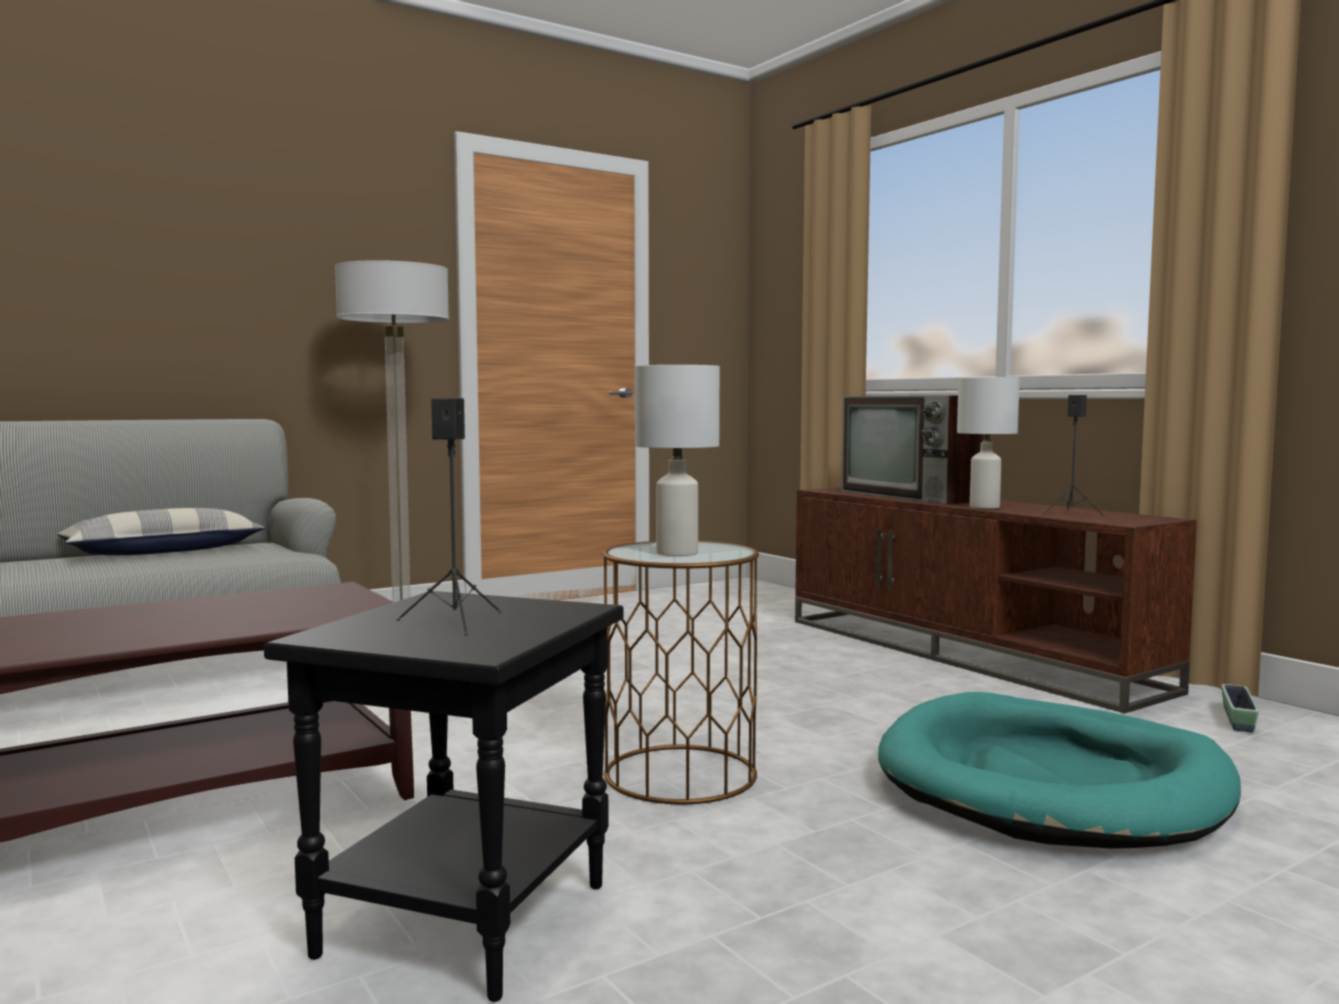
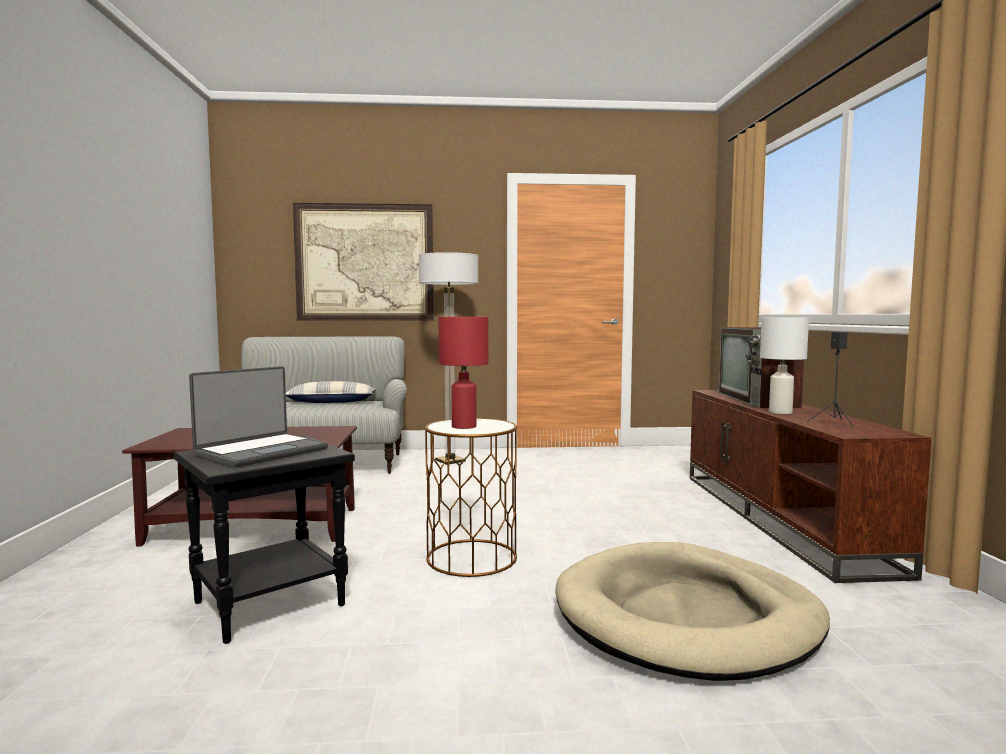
camera: 30 degrees right, 0 degrees up
(190, 273) = (364, 262): none -> picture
(455, 621) = (261, 452): black speaker -> laptop
(676, 553) = (463, 426): white table lamp -> red table lamp
(1052, 783) = (687, 617): turquoise dog bed -> beige dog bed
(1238, 719) = (934, 608): planter -> none

